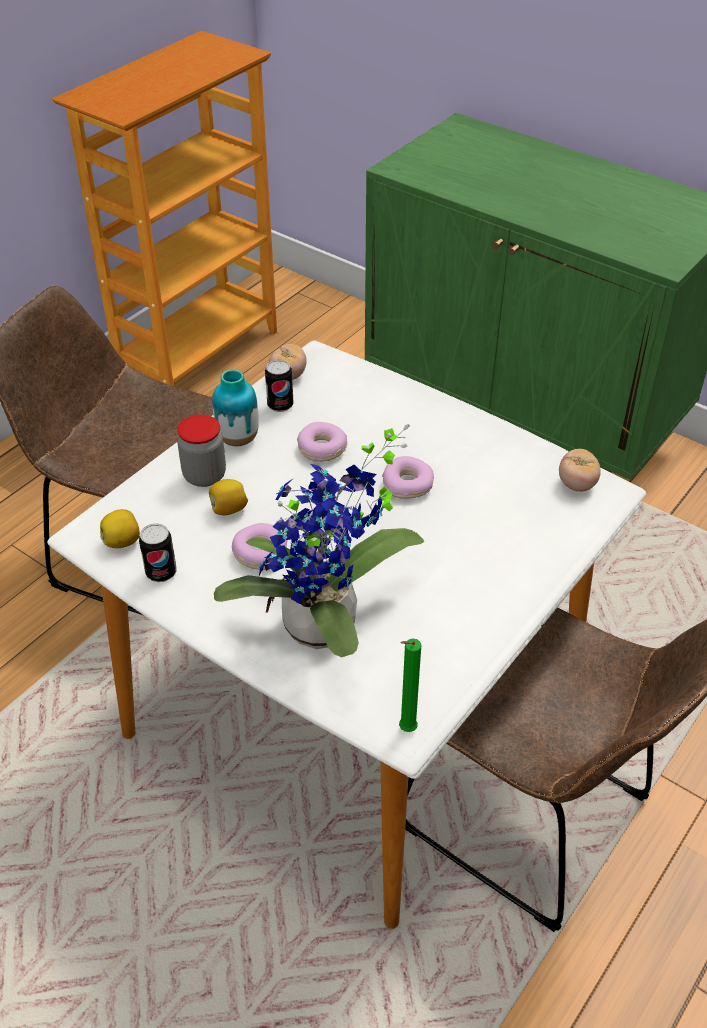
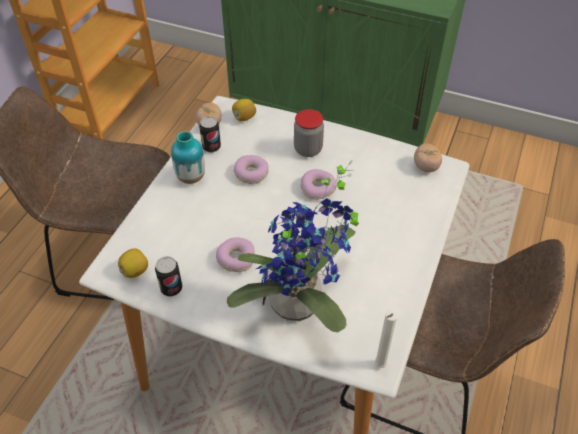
camera: 15 degrees left, 5 degrees up
(204, 475) = (177, 209): jar -> jar (308, 149)
(229, 509) = (202, 231): lemon -> lemon (244, 117)
(405, 730) = (379, 366): green candle -> white candle

